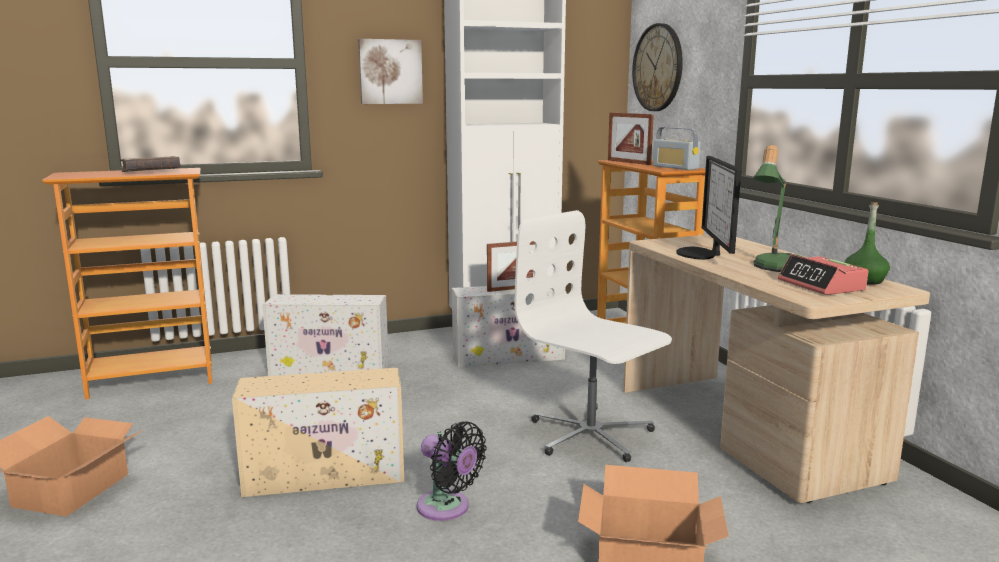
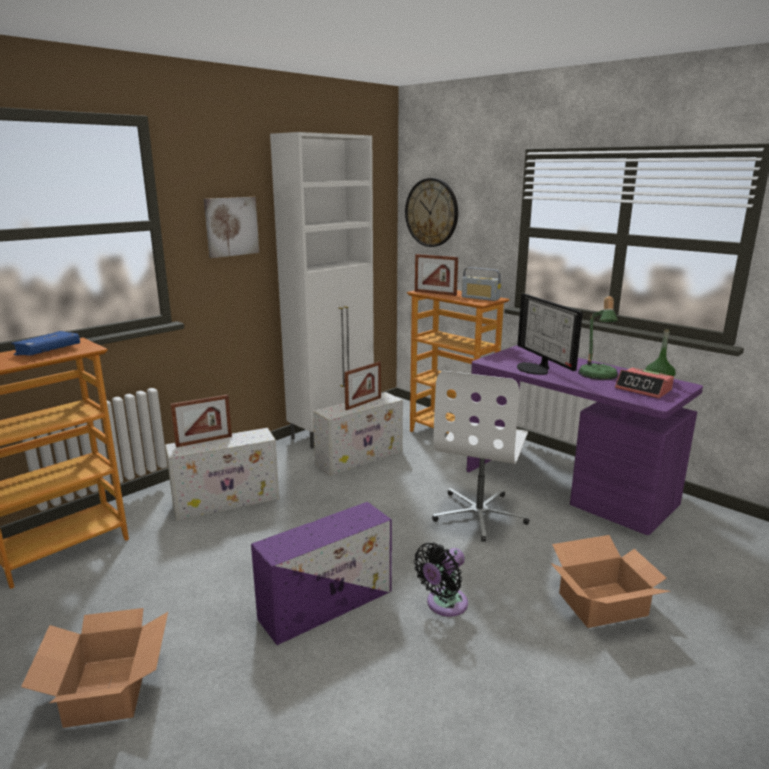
camera: 25 degrees left, 5 degrees up
(151, 172) = (48, 351): brown book -> blue book
(310, 297) = (204, 441): none -> picture frame
(327, 476) = (328, 604): beige storage box -> purple storage box
(447, 508) = (444, 605): black fan -> black fan turned 120 degrees clockwise
(590, 435) = (480, 514): white office chair -> white office chair turned 90 degrees counterclockwise
(744, 431) = (568, 487): beige desk -> purple desk

